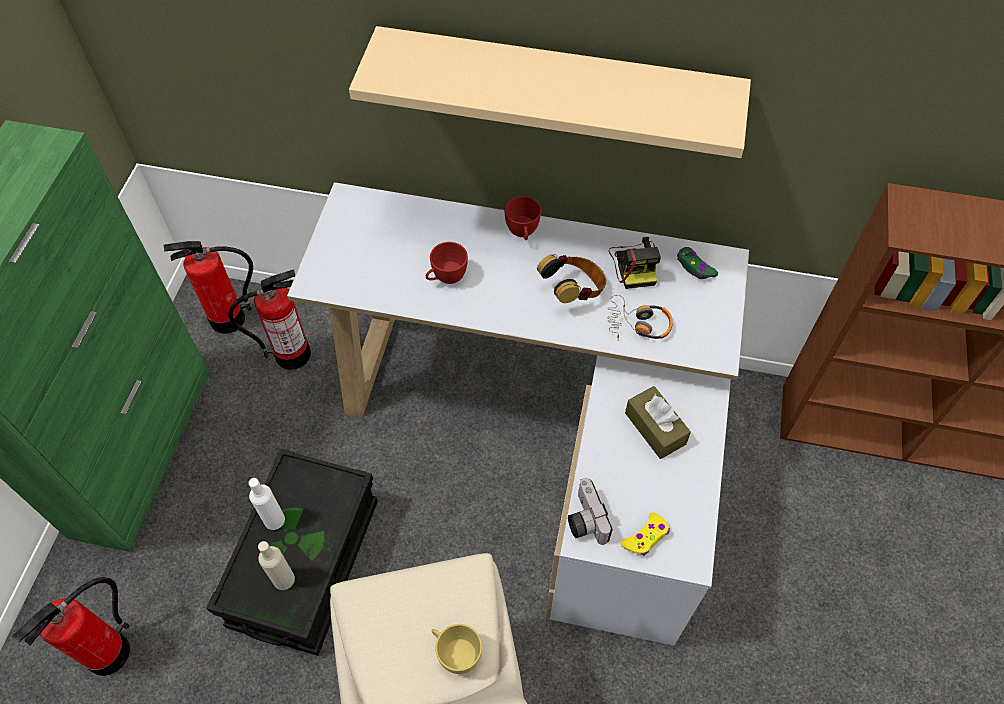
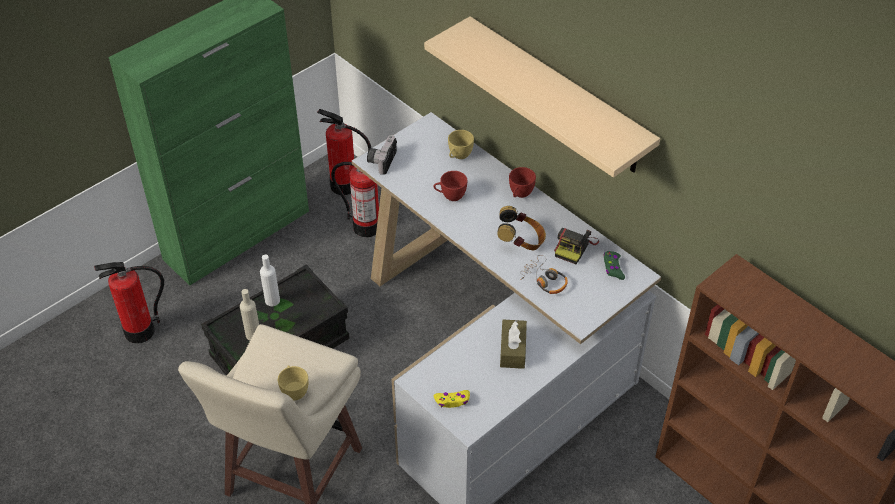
camera: 35 degrees right, 10 degrees down
(414, 222) = (458, 156): none -> yellow cup
(584, 519) = (424, 371): camera -> camera (381, 160)

